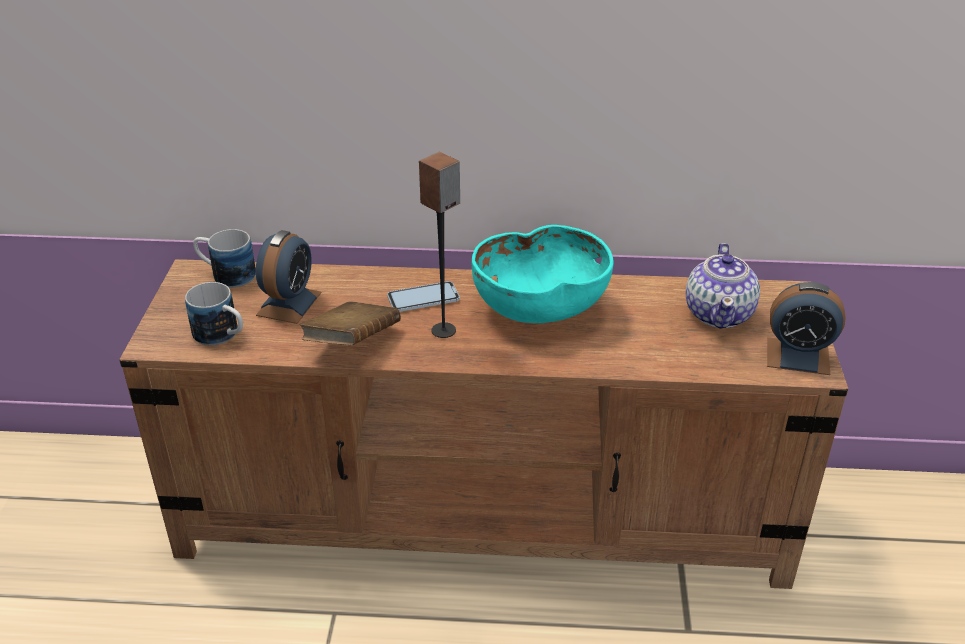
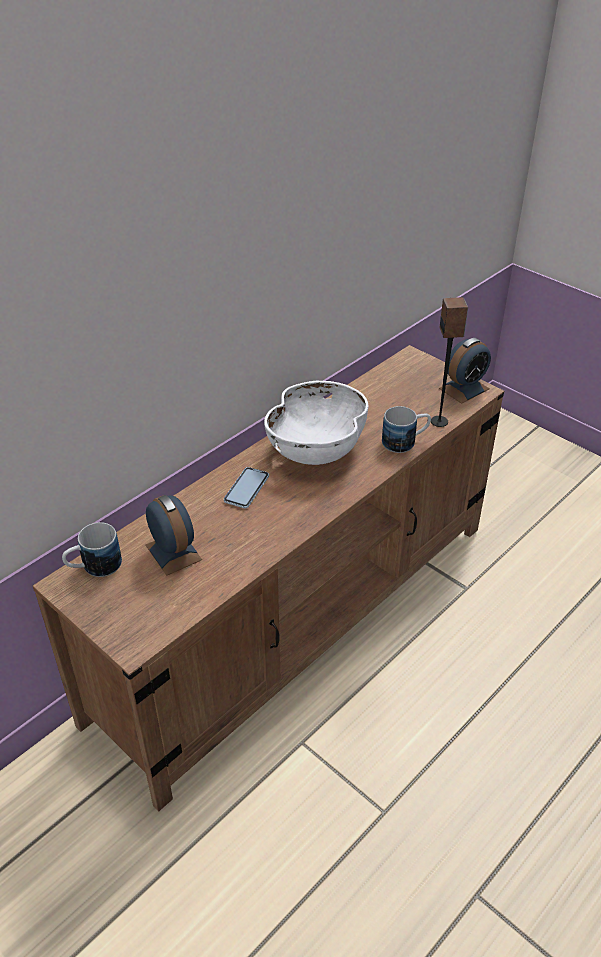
camera: 50 degrees left, 5 degrees up
(222, 336) = (170, 604): mug -> mug (405, 441)
(352, 343) = (256, 544): brown book -> none
(444, 331) = (291, 498): speaker -> speaker (439, 421)
(540, 308) = (317, 448): turquoise bowl -> white bowl
(719, 314) = (400, 390): teapot -> none

